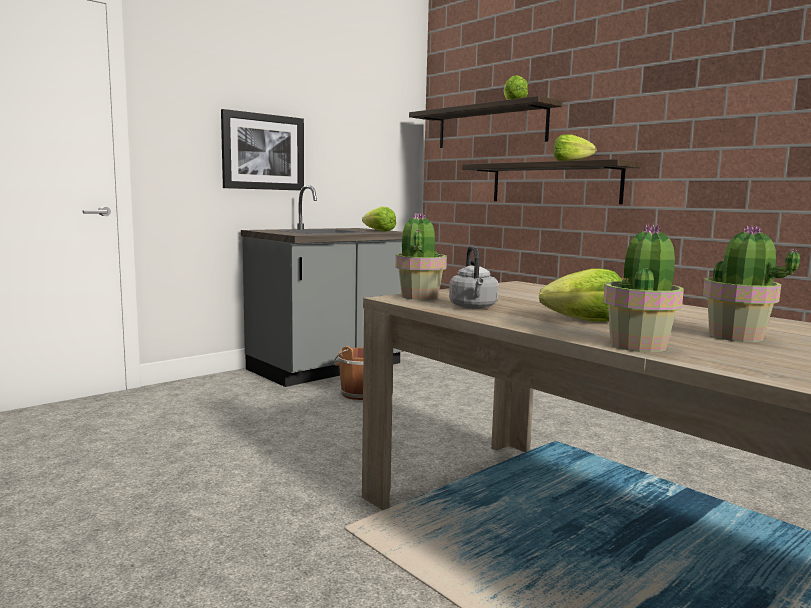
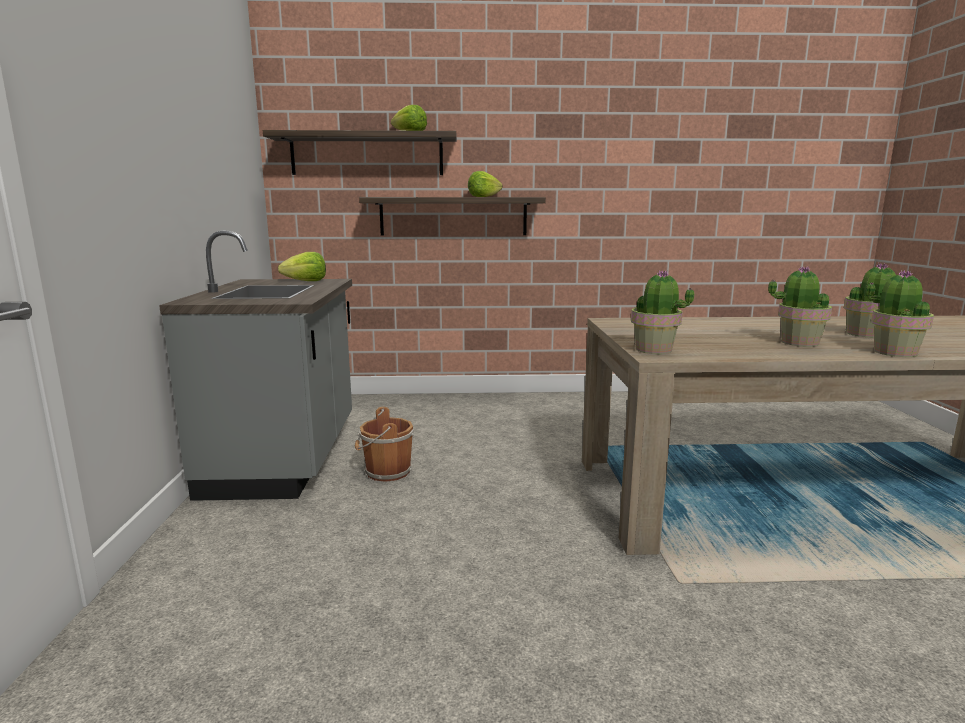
camera: 50 degrees left, 5 degrees up
(263, 152) = (160, 184): picture -> none
(473, 307) = (722, 349): grey kettle -> none
(585, 321) = (799, 342): lettuce -> potted plant

